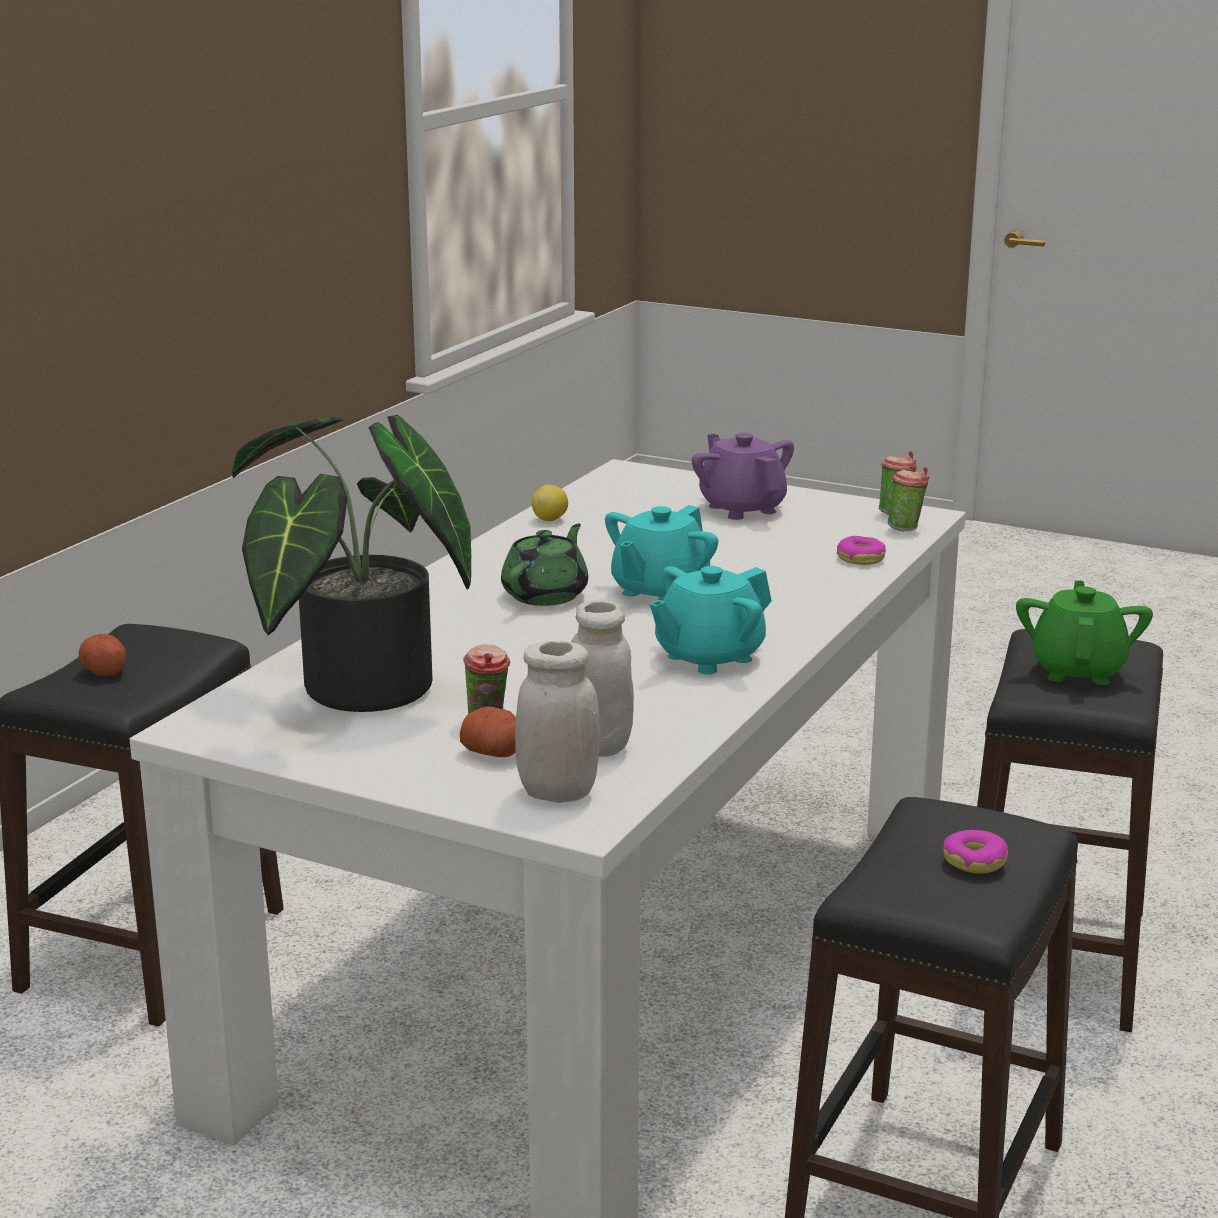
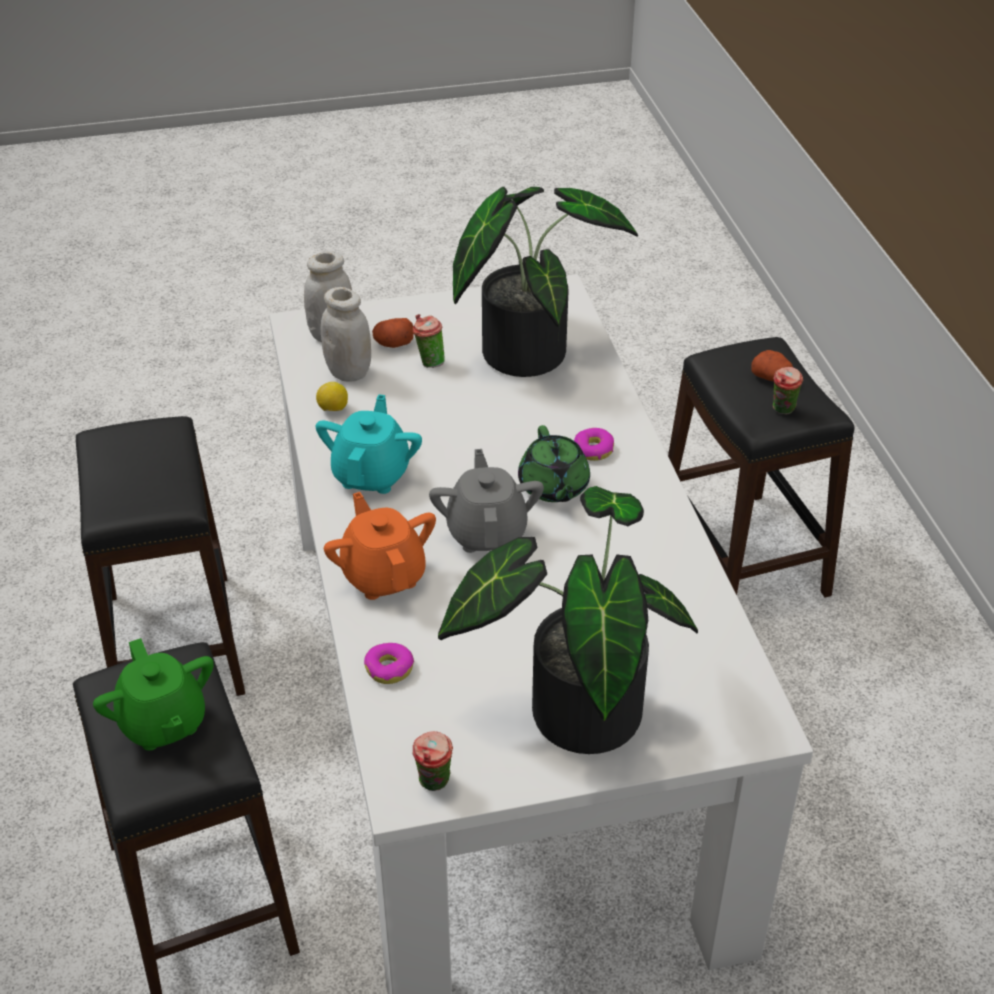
camera: 140 degrees right, 20 degrees up
(550, 519) = (693, 591): lemon -> lemon (333, 409)
(659, 591) = (487, 532): turquoise teapot -> grey teapot
(742, 508) = (574, 707): purple teapot -> potted plant
(795, 598) = (383, 575): none -> orange teapot
(906, 528) = (397, 754): cup -> cup (783, 411)
(975, 861) = (125, 478): donut -> donut (593, 450)

